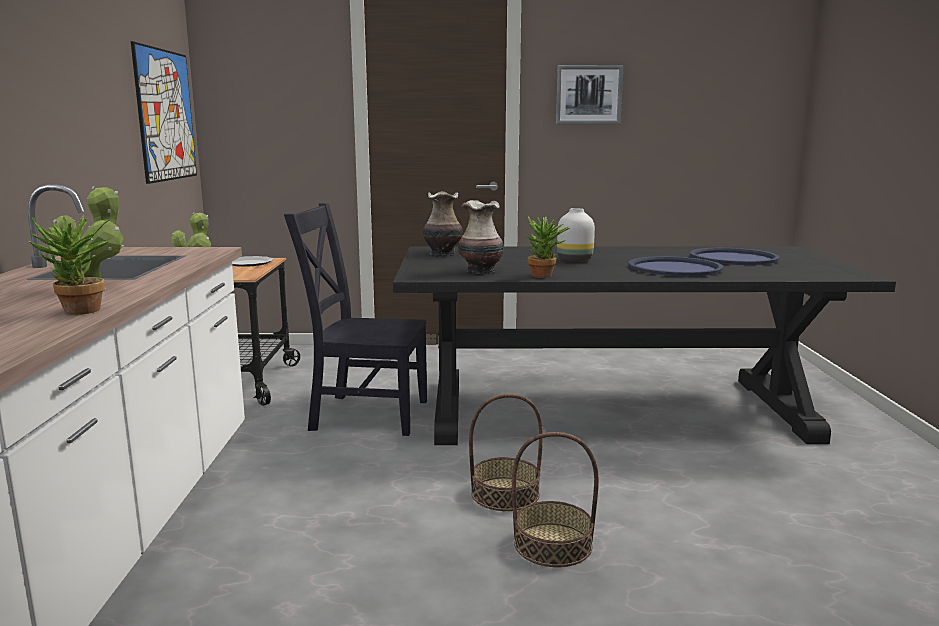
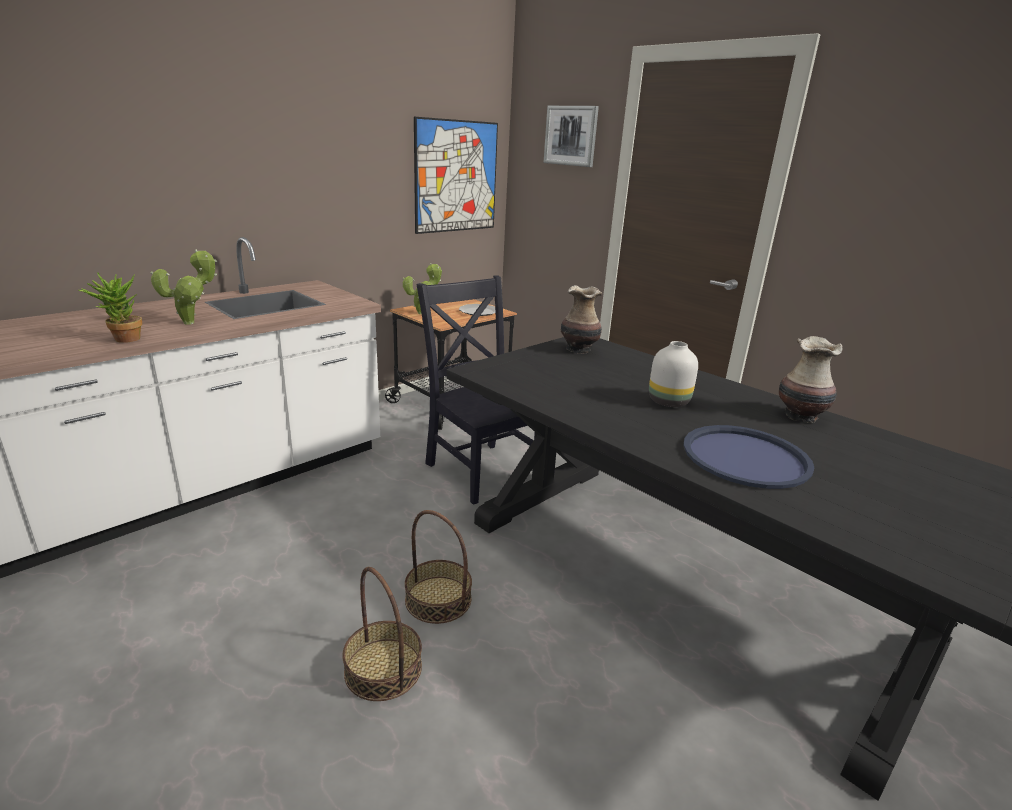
camera: 45 degrees right, 10 degrees up
(481, 271) = (541, 383): vase -> vase (801, 416)
(545, 276) = (572, 411): potted plant -> none
(588, 95) = (878, 189): picture -> picture (571, 136)
(733, 258) = (887, 475): blue tray -> none

